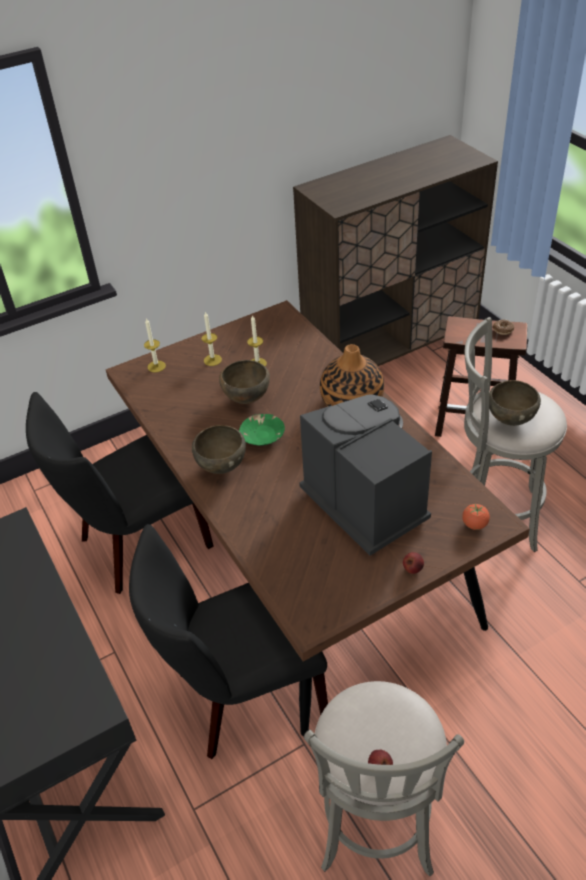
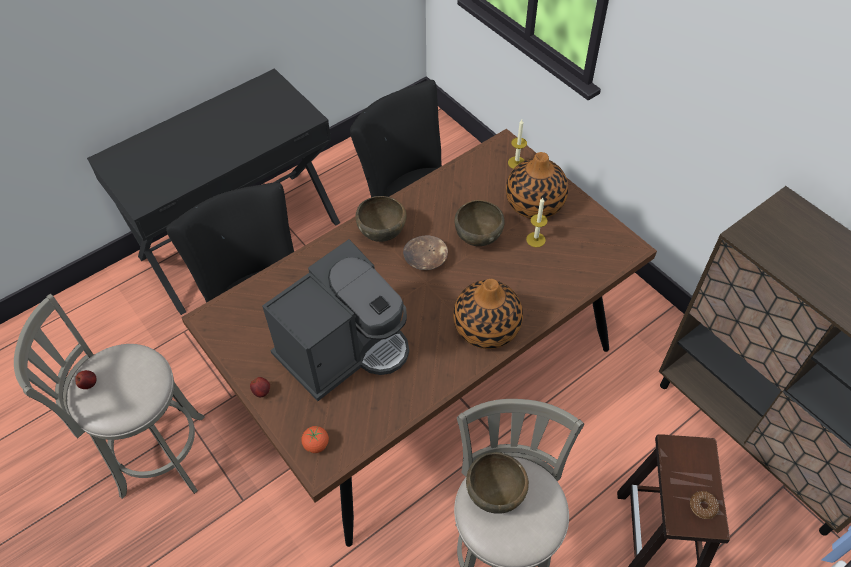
camera: 80 degrees right, 10 degrees up
(212, 360) = (534, 203): candle -> vase
(263, 437) = (426, 259): green bowl -> brown bowl

